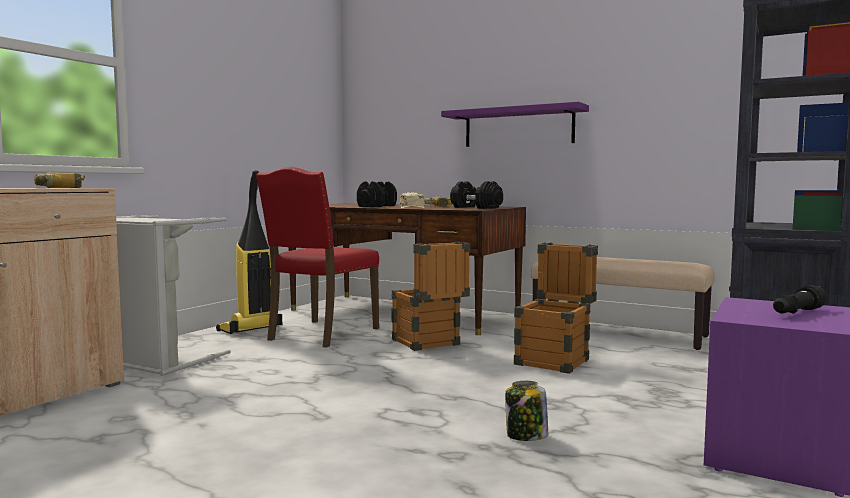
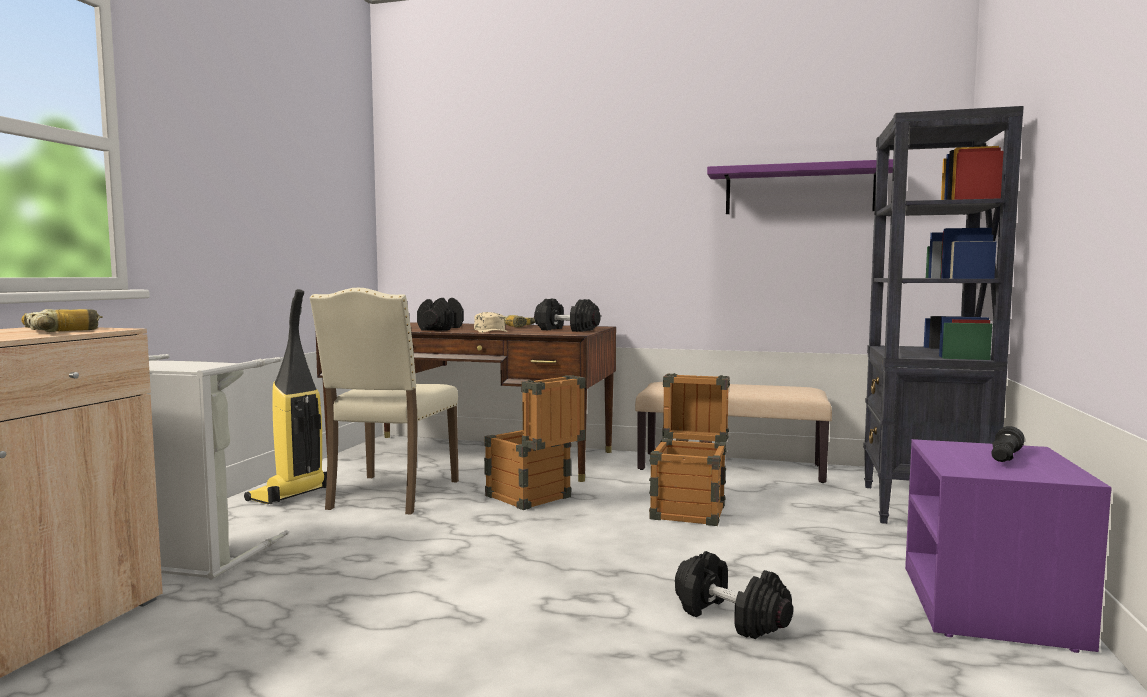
camera: 15 degrees left, 0 degrees up
(321, 334) = (390, 495): red chair -> beige chair
(518, 127) = (605, 234): purple shelf -> purple shelf (799, 190)
(526, 436) = (729, 617): jar -> black dumbbell

